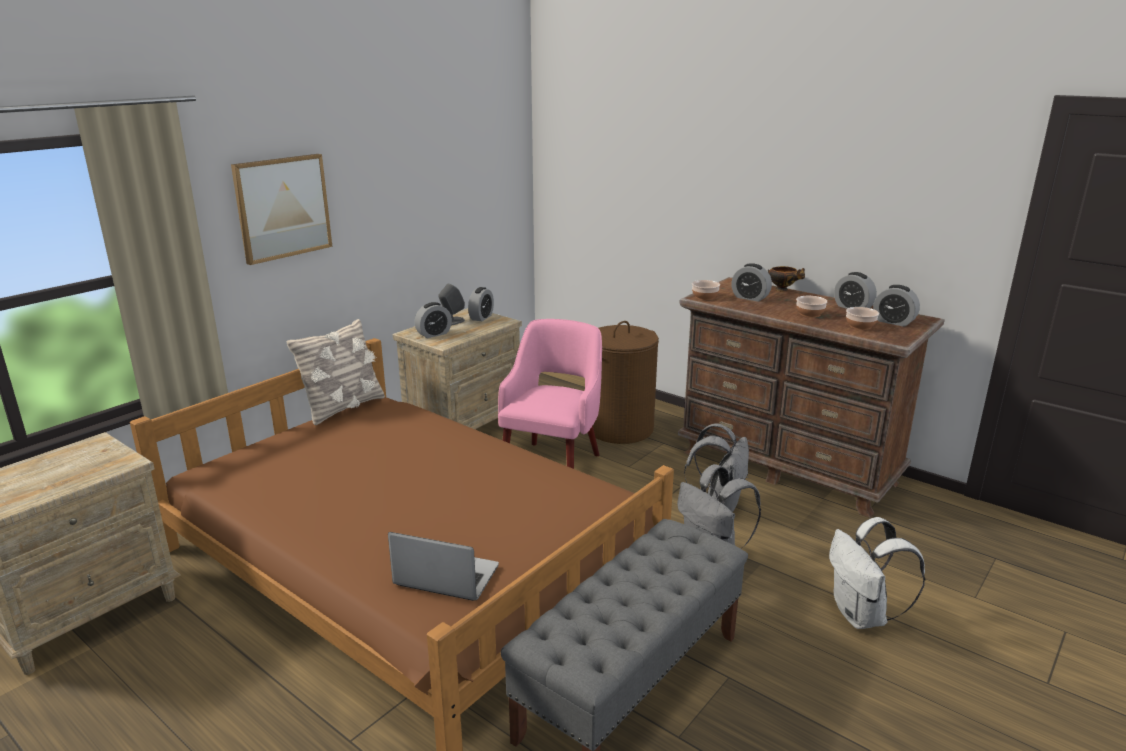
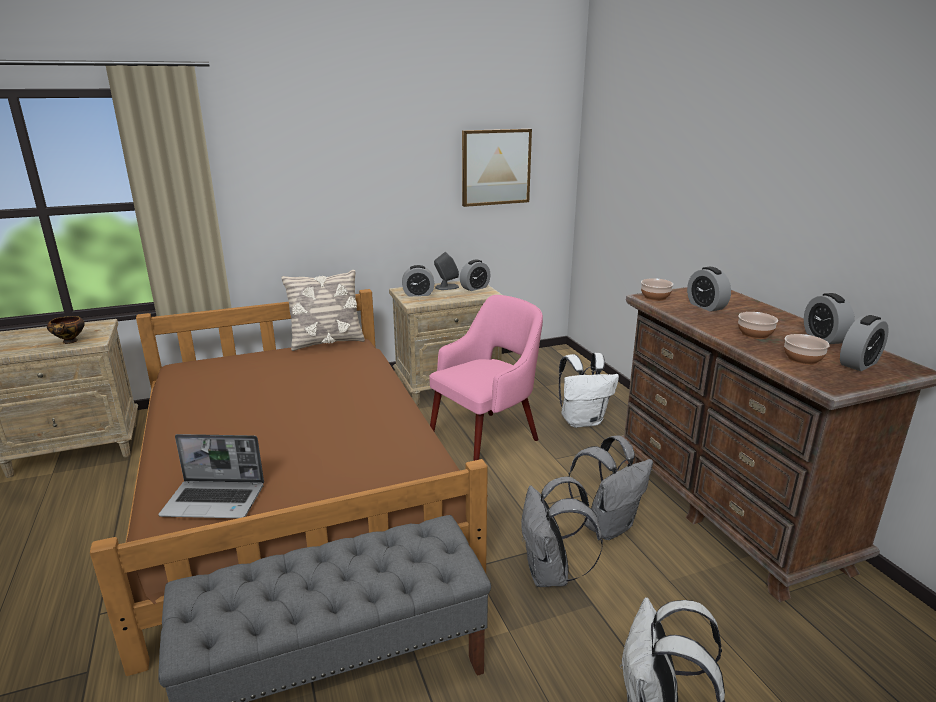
camera: 30 degrees right, 0 degrees up
(282, 207) = (297, 165): picture -> picture (495, 167)
(445, 577) = (215, 500): laptop -> laptop turned 135 degrees clockwise
(620, 428) = (582, 421): brown laundry basket -> white backpack
(783, 290) = (759, 305): bowl -> bowl (70, 342)
(893, 322) = (859, 364): alarm clock -> alarm clock turned 105 degrees counterclockwise

